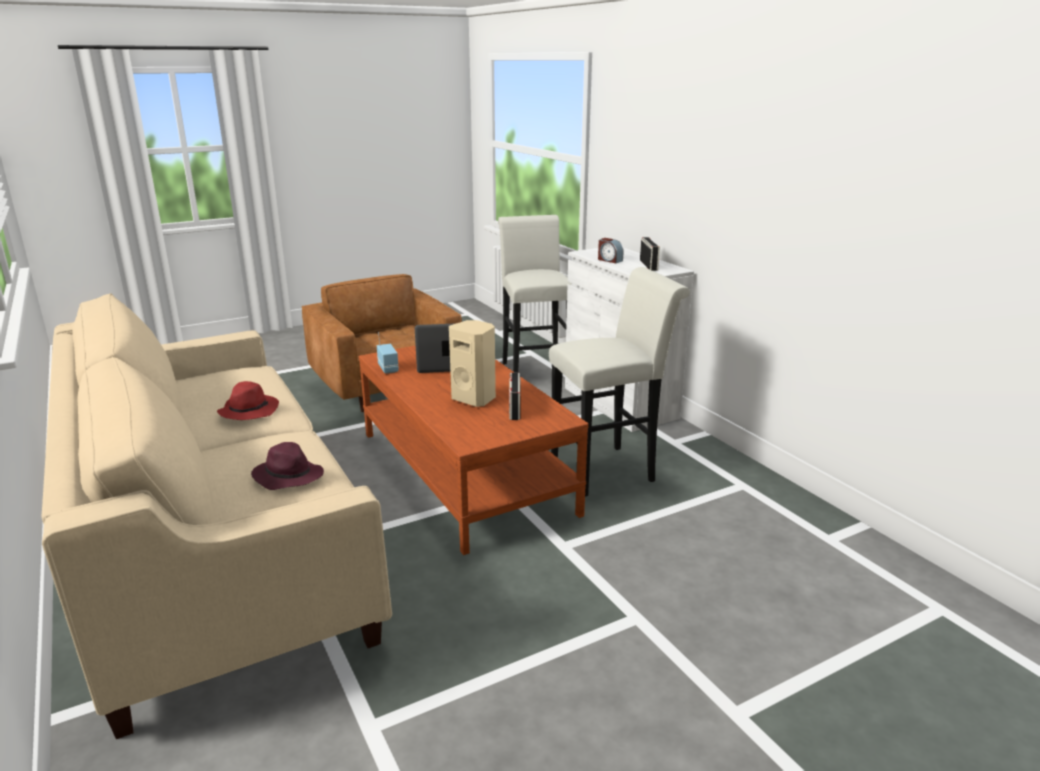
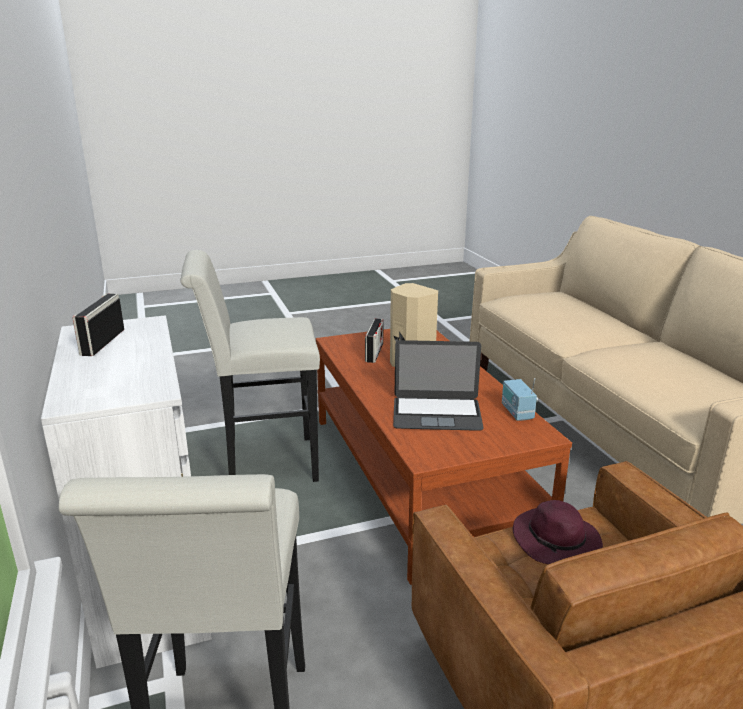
camera: 170 degrees left, 0 degrees up
(249, 410) = (629, 354): red hat -> none
(287, 476) = (547, 308): purple hat -> purple hat (557, 542)
(609, 260) = (144, 360): alarm clock -> none

